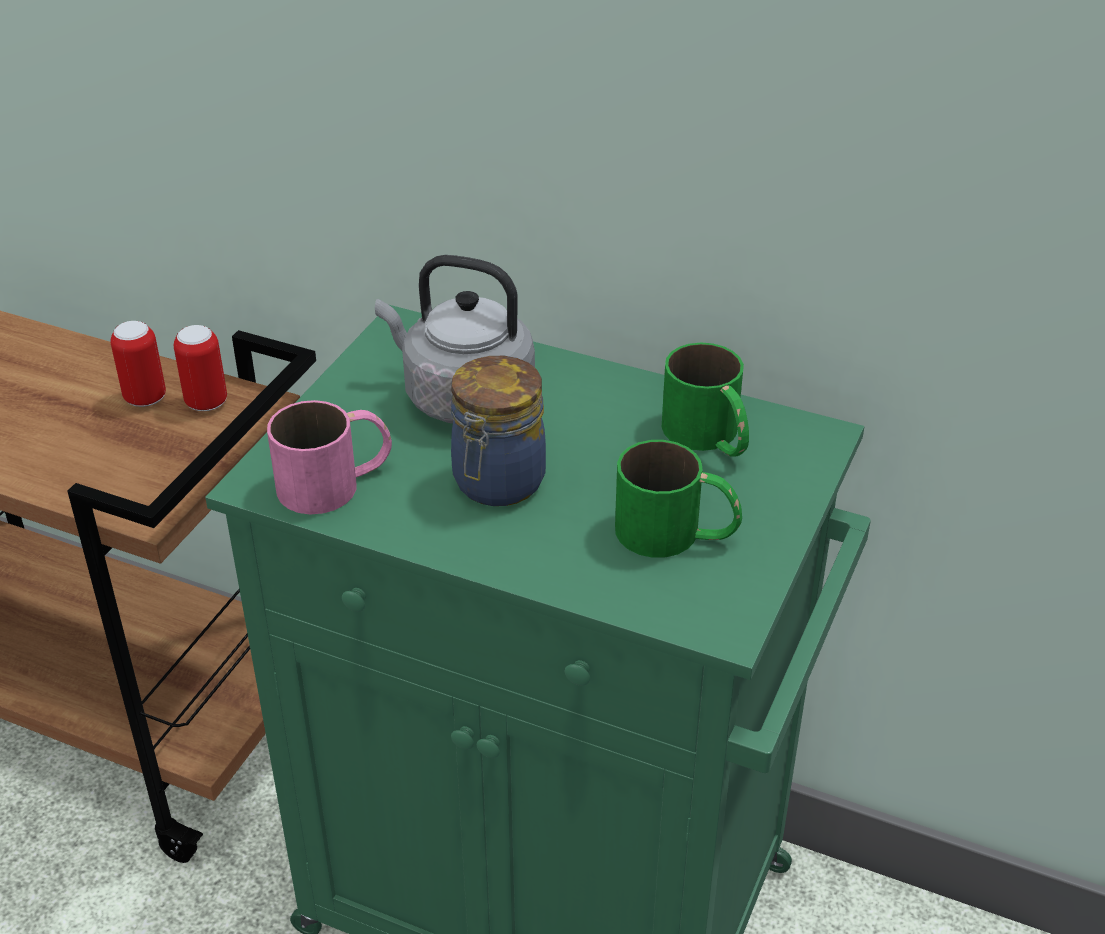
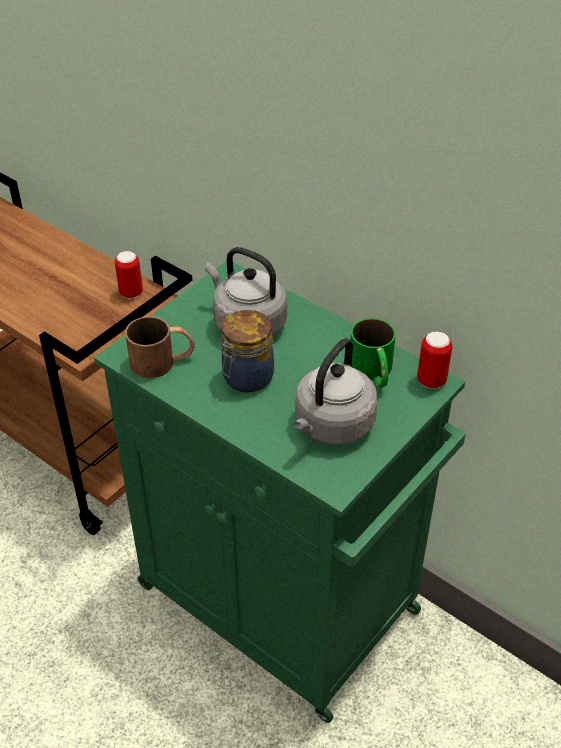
camera: 15 degrees right, 5 degrees up
(145, 398) = (100, 285): can -> can (431, 381)
(336, 482) = (163, 361): pink mug -> brown mug
(677, 533) = (332, 426): green mug -> grey kettle

